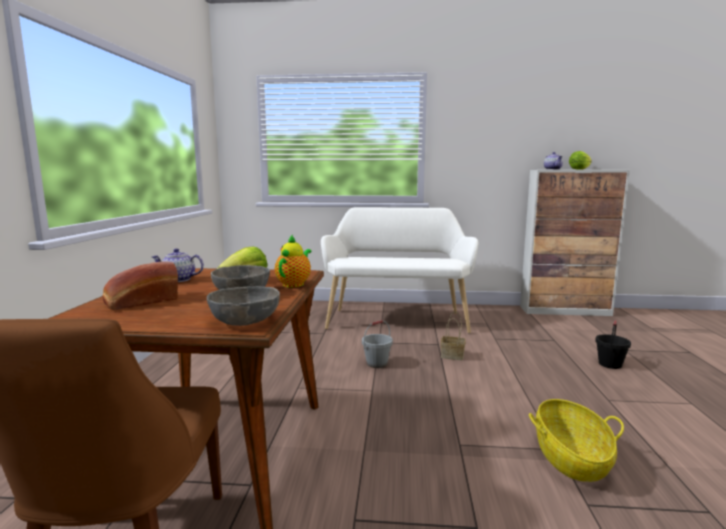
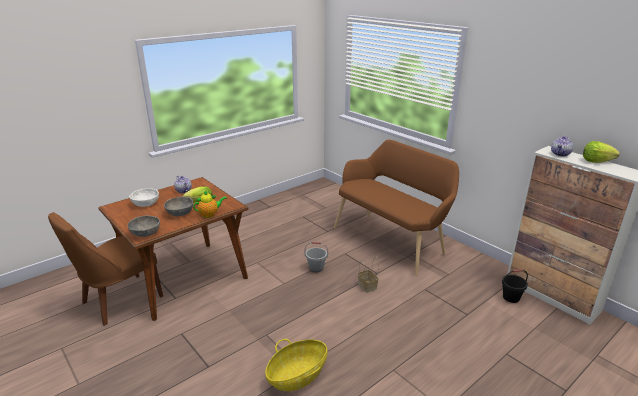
camera: 45 degrees right, 15 degrees up
(141, 302) = (145, 204): bread -> white bowl
(397, 319) = (392, 240): white bench -> brown bench
(609, 364) = (460, 354): black bucket -> black bucket (511, 297)

